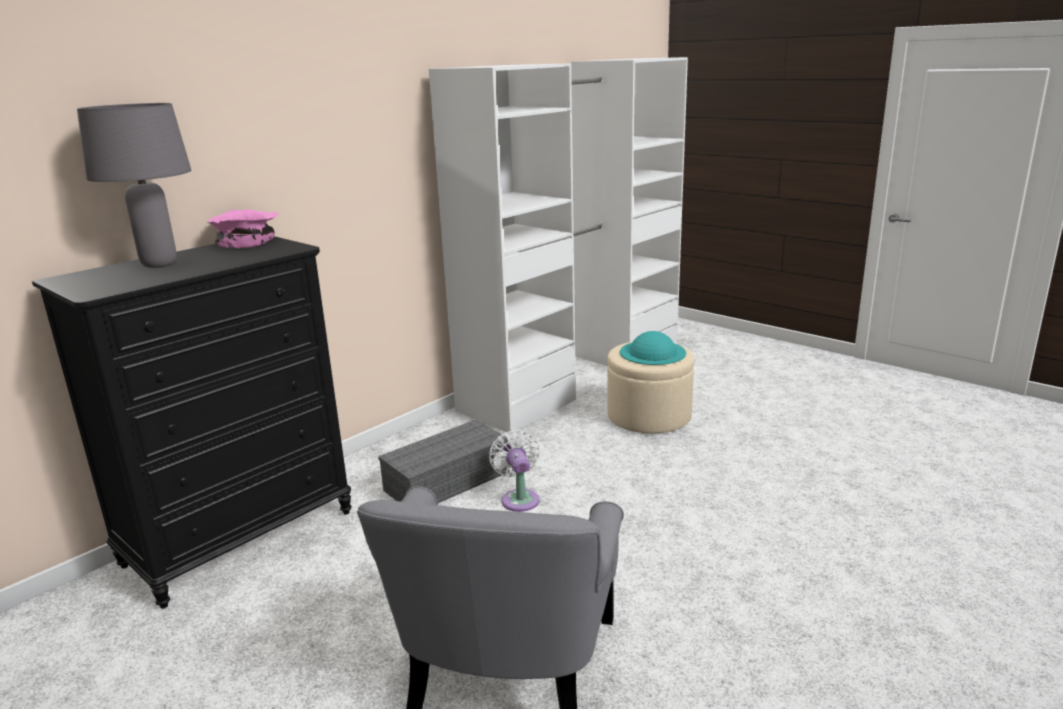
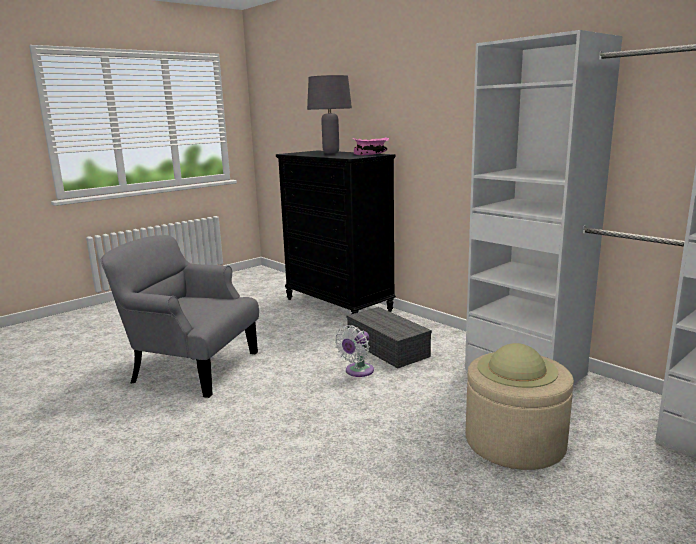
camera: 95 degrees right, 5 degrees down
(519, 498) = (357, 371): white fan -> white fan turned 135 degrees clockwise
(652, 352) = (516, 369): turquoise hat -> beige hat

